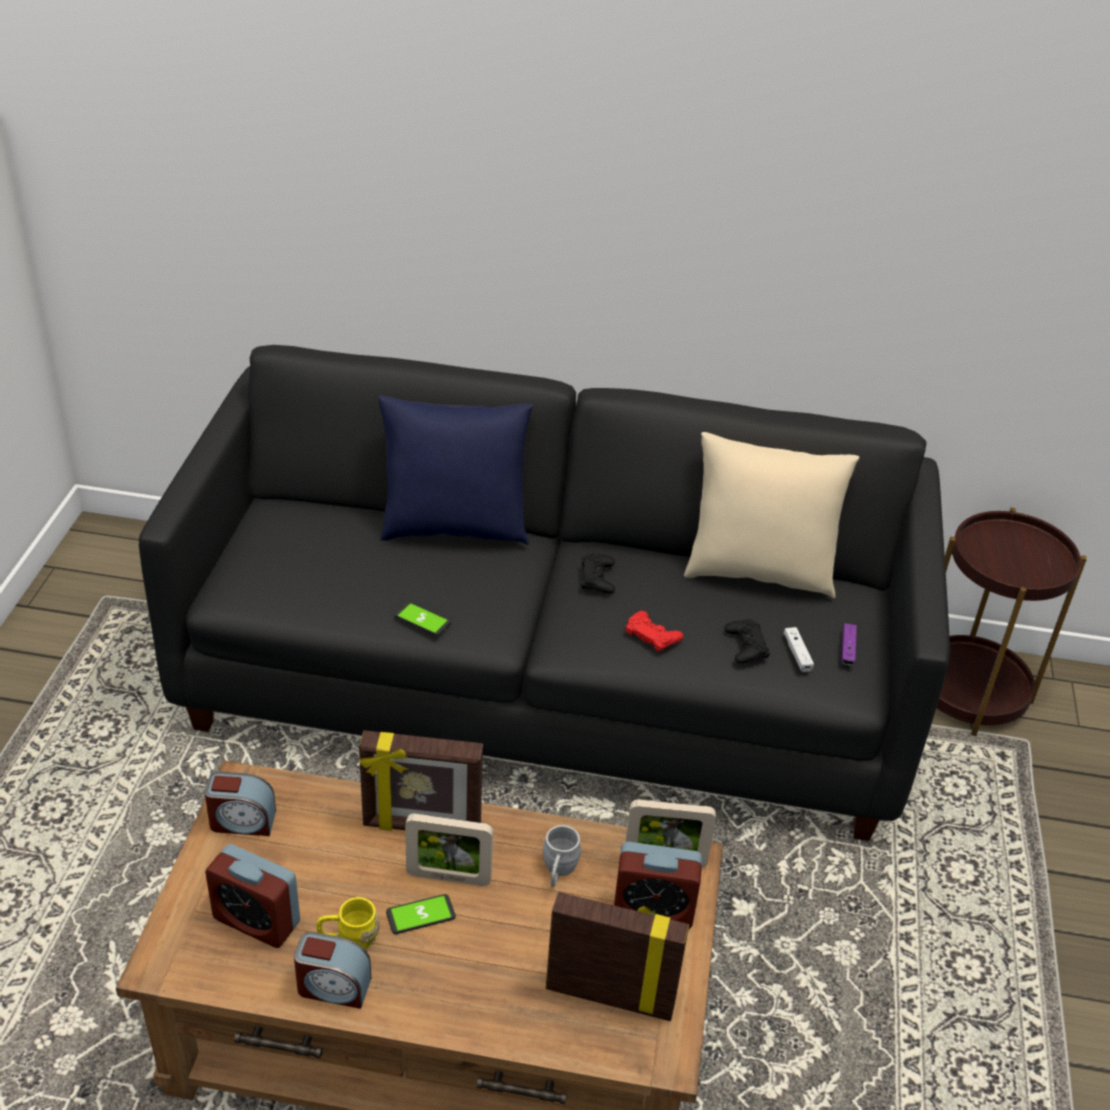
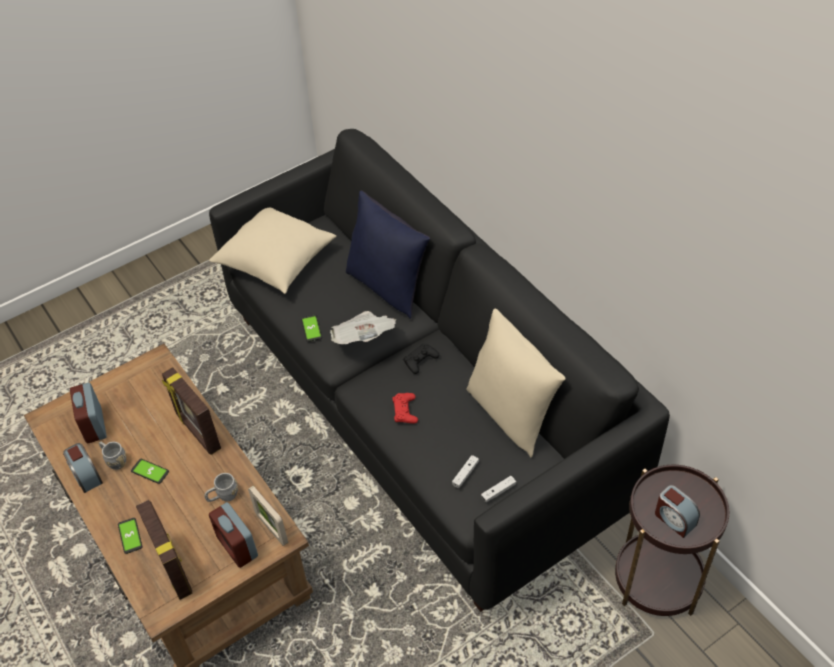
camera: 50 degrees right, 10 degrees up
(242, 821) = (138, 377): alarm clock -> alarm clock (674, 519)
(270, 576) = (275, 262): none -> beige pillow
(349, 939) = (114, 460): yellow mug -> grey mug
(448, 877) = (180, 463): picture frame -> none
(501, 1006) = (130, 536): none -> phone
(502, 594) = (364, 339): none -> newspaper
(746, 646) = (444, 450): black game controller -> none
(847, 649) = (498, 491): purple game controller -> white game controller

